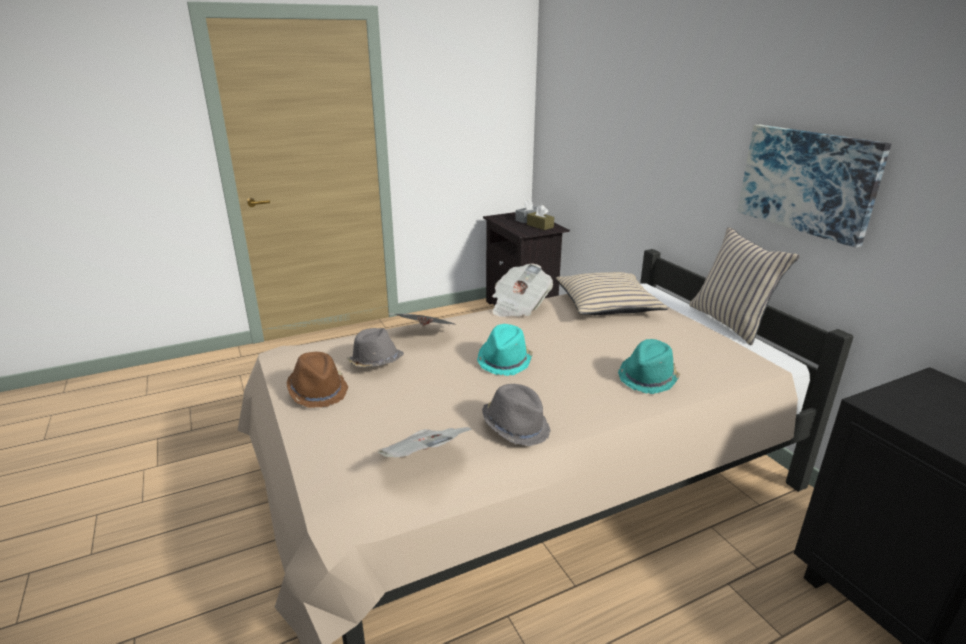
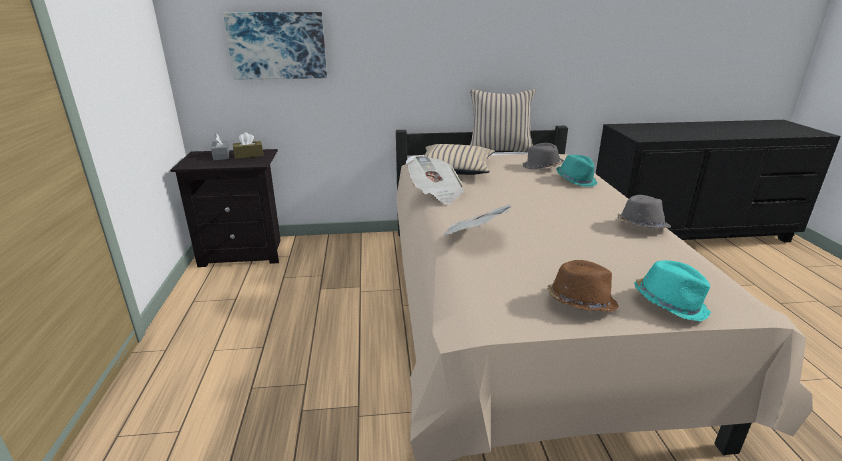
camera: 70 degrees left, 0 degrees up
(375, 363) = (524, 266): grey hat -> grey hat (542, 167)
(424, 461) = (693, 263): newspaper -> none
(505, 361) = (539, 214): turquoise hat -> turquoise hat (669, 303)
(808, 181) = (518, 44): picture -> picture (277, 45)

